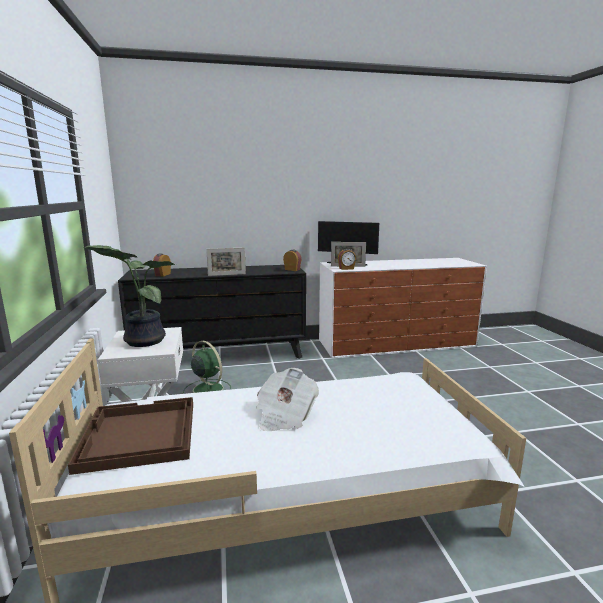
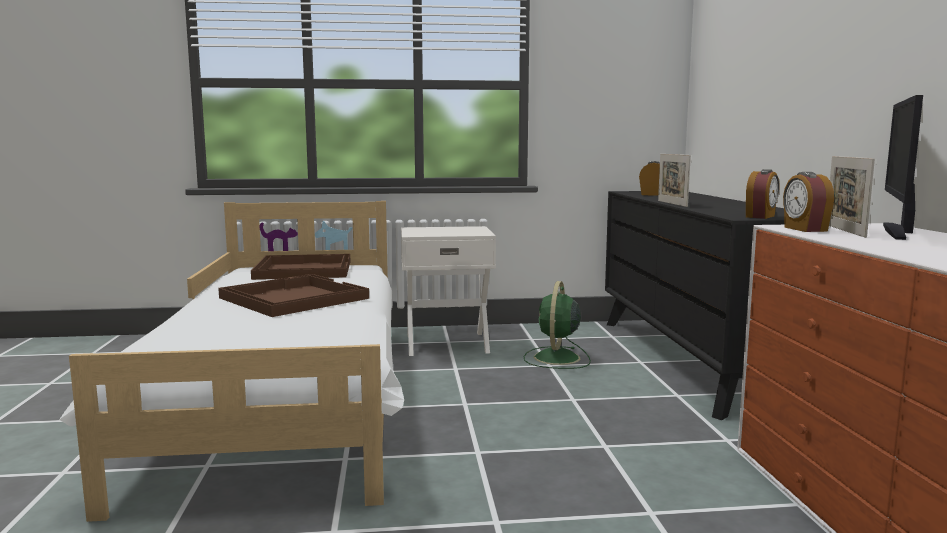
camera: 95 degrees right, 5 degrees down
(142, 341) = (445, 230): potted plant -> none
(207, 389) = (556, 358): green fan -> green fan turned 150 degrees clockwise
(285, 415) = (292, 298): newspaper -> brown tray

